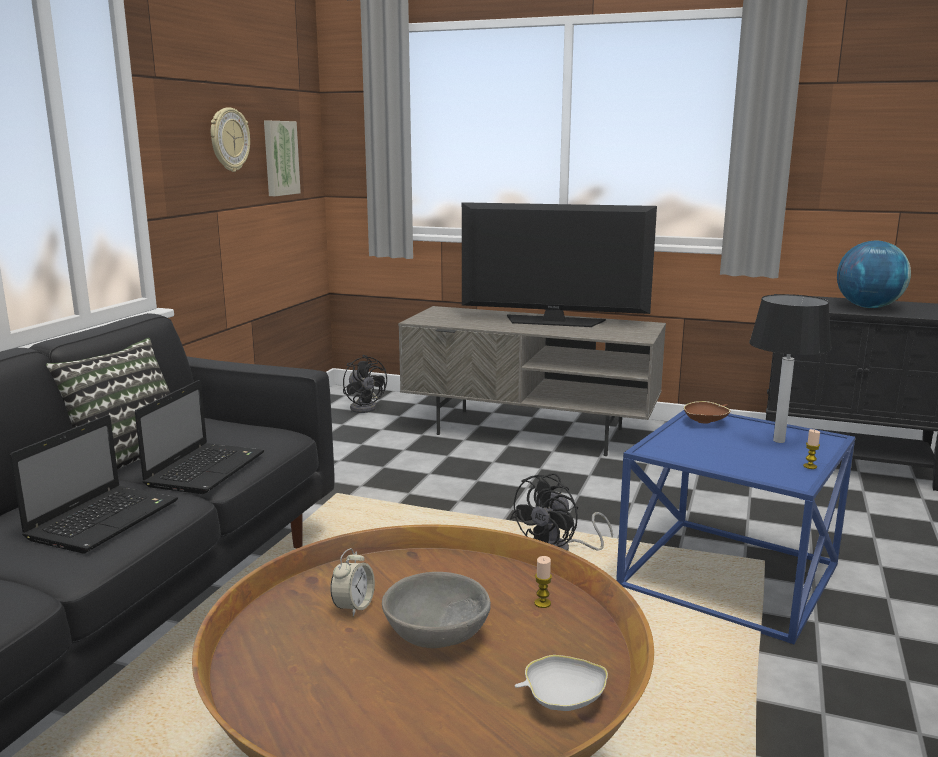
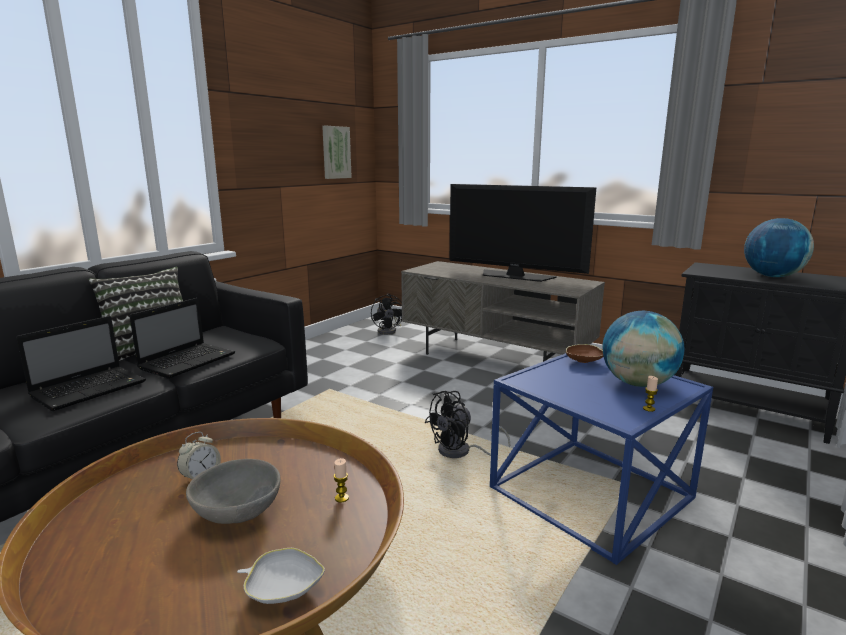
camera: 15 degrees right, 0 degrees up
(229, 139) = (291, 137): wall clock -> none
(778, 441) = (638, 383): table lamp -> globe

